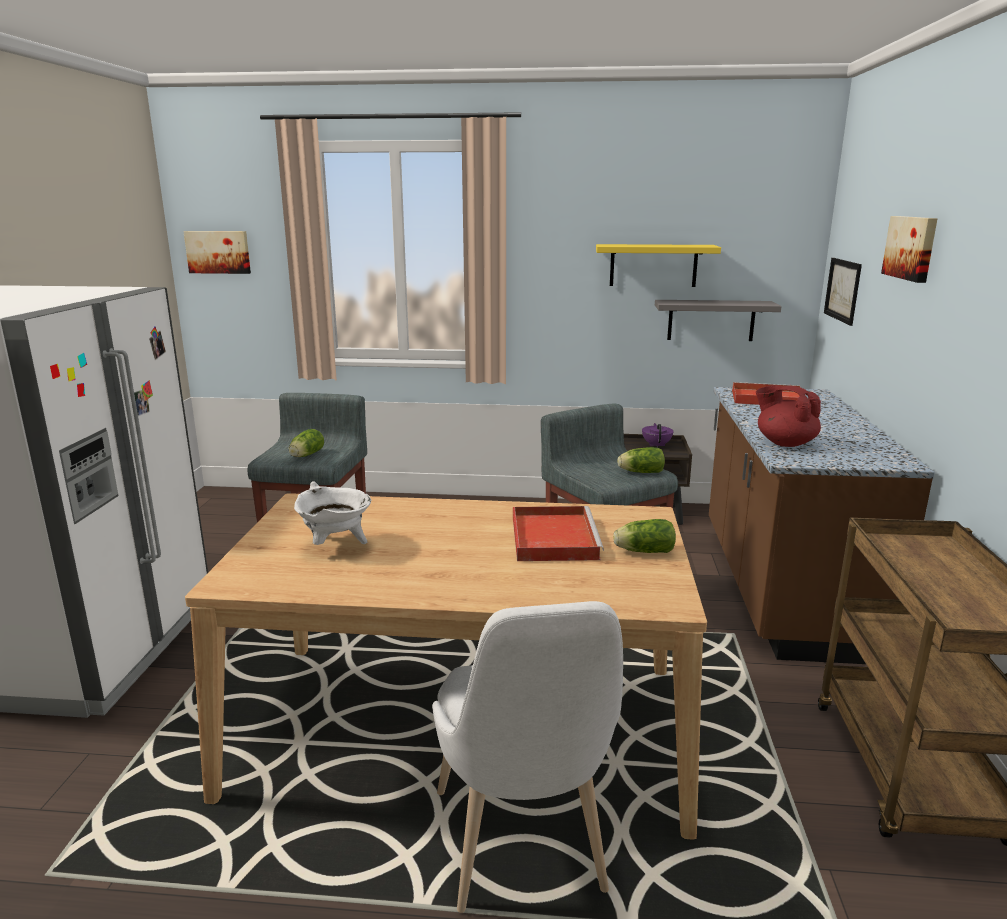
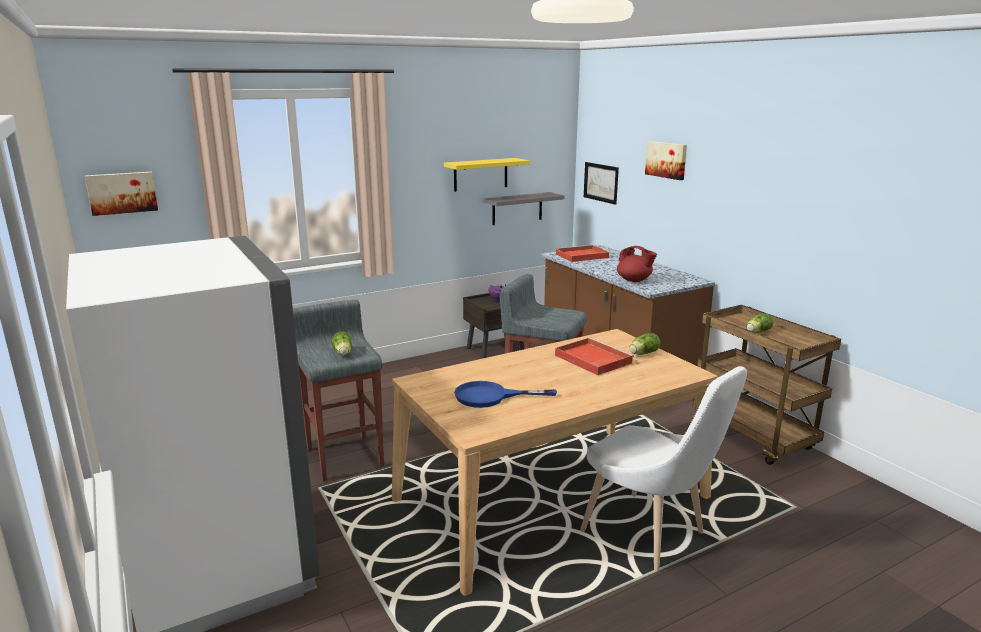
camera: 35 degrees left, 0 degrees up
(336, 545) = (490, 396): white cooking pot -> blue frying pan
(639, 472) = (565, 314): lettuce -> lettuce (757, 332)
(784, 443) = (634, 280): red teapot -> red teapot turned 150 degrees counterclockwise

